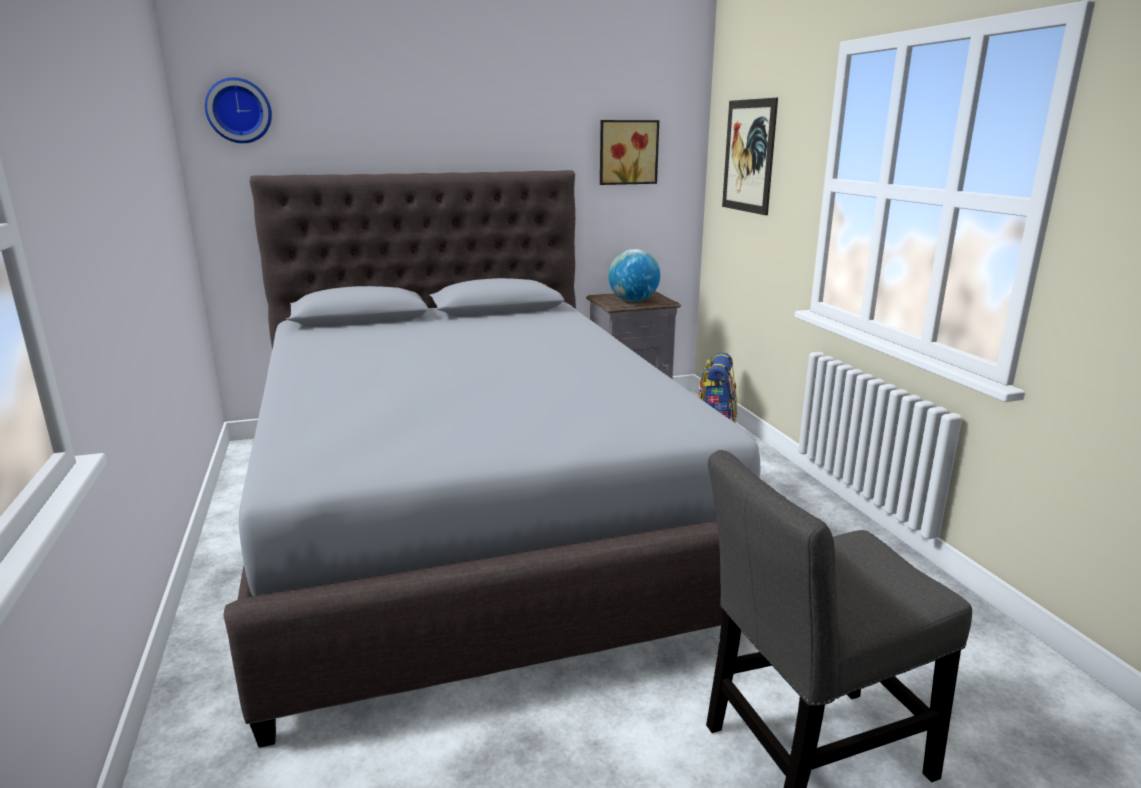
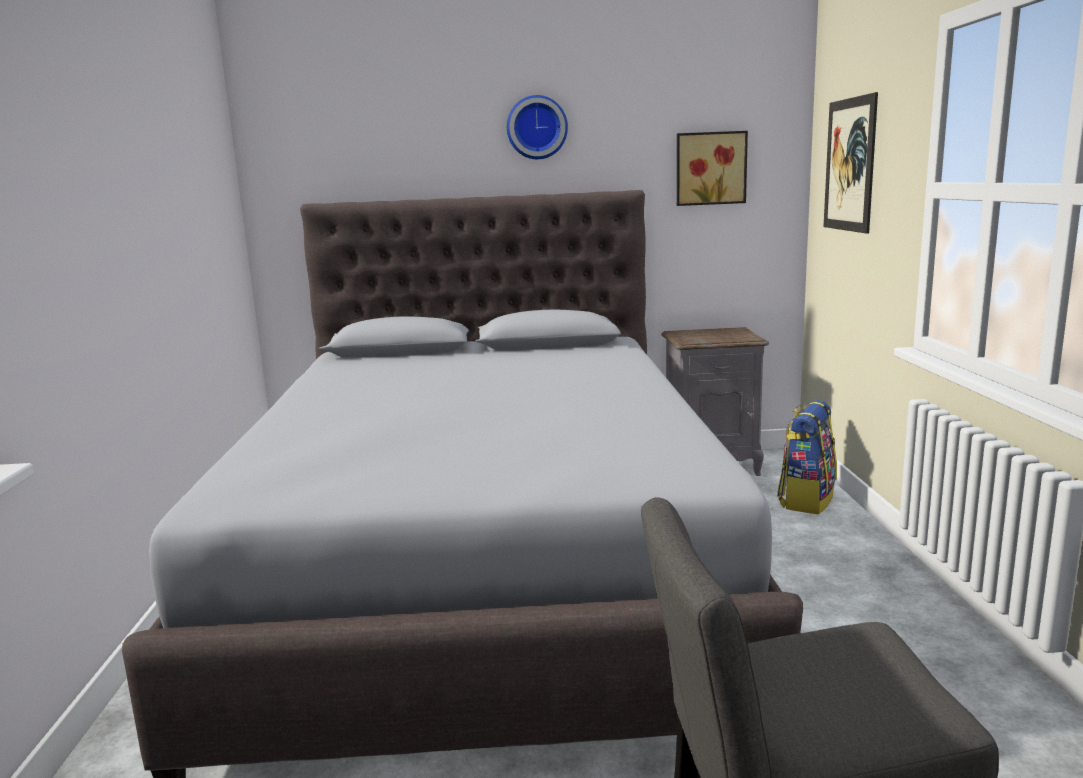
camera: 15 degrees right, 5 degrees down
(239, 111) = (295, 140): wall clock -> wall clock (536, 127)
(633, 301) = (711, 337): globe -> none

